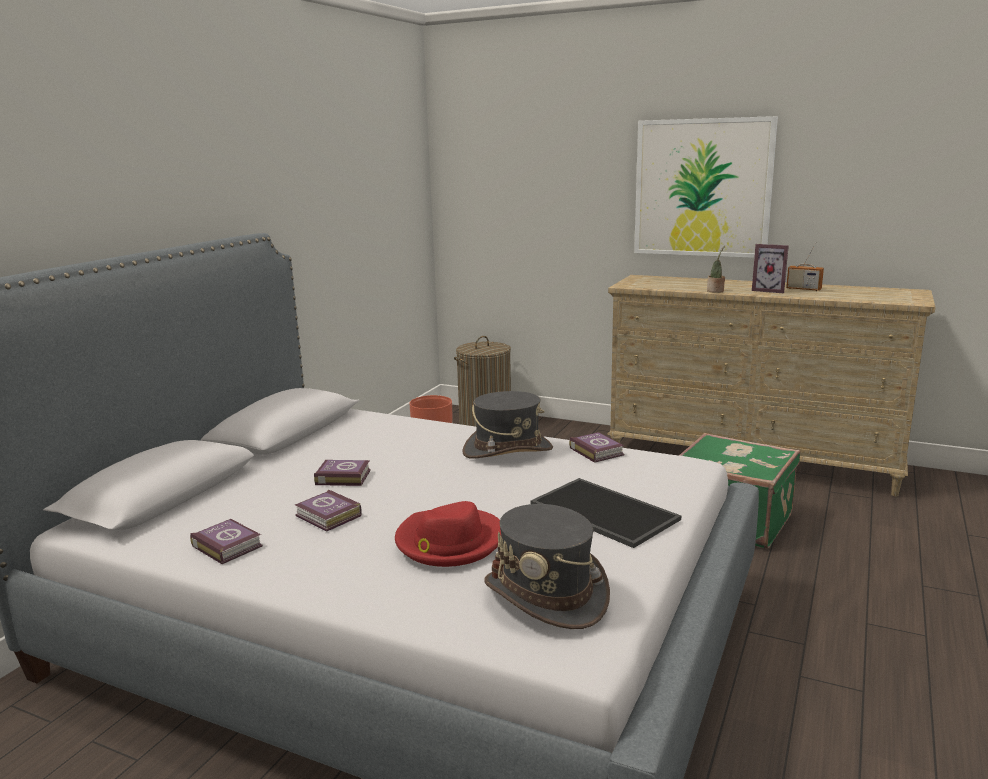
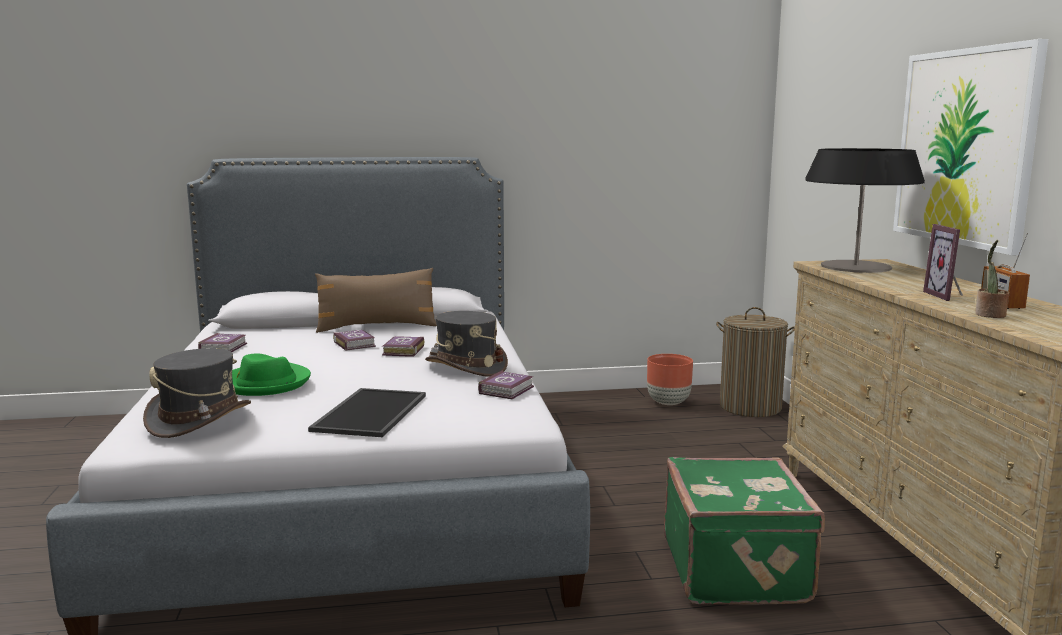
camera: 55 degrees right, 5 degrees down
(288, 455) = (377, 327): none -> brown pillow
(328, 516) = (284, 354): book -> book (402, 351)
(449, 542) = (265, 383): red hat -> green hat
(651, 283) = (855, 266): none -> table lamp
(716, 291) = (880, 283): potted plant -> potted plant (989, 315)

